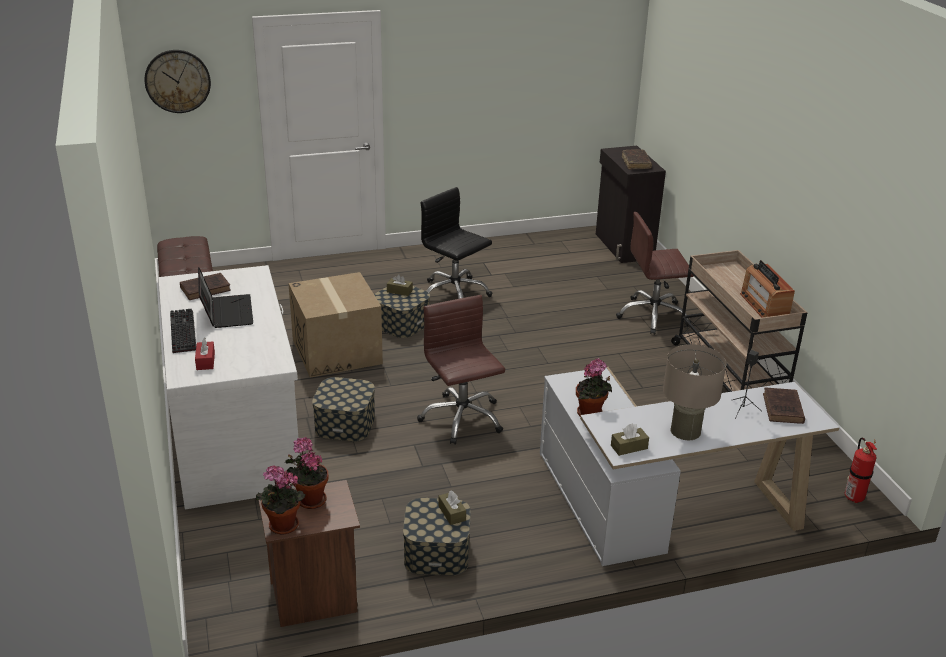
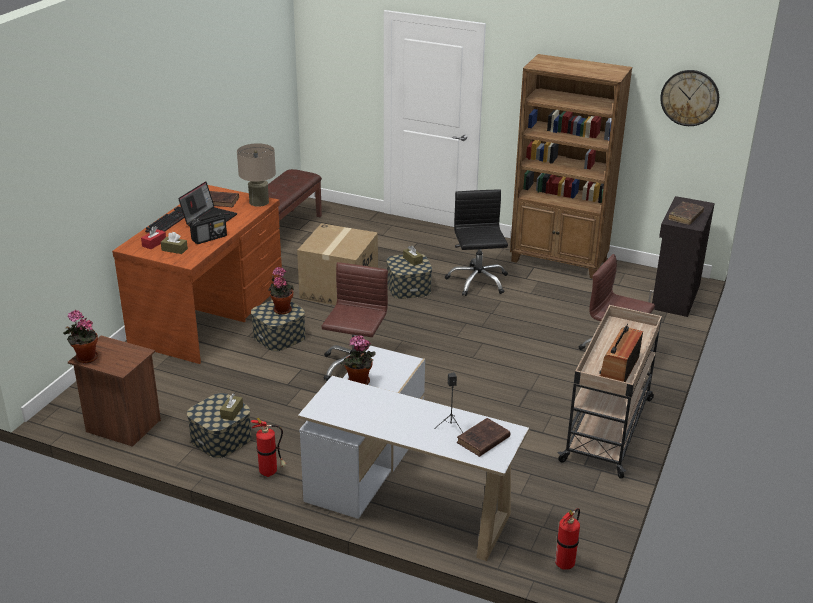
camera: 40 degrees right, 0 degrees up
(177, 81) = (327, 50): wall clock -> wall clock (689, 97)
(235, 434) = (209, 314): white desk -> brown desk
(261, 331) = (209, 238): none -> radio
(309, 500) = (119, 351): potted plant -> potted plant (281, 309)
(496, 249) = (559, 261): none -> brown bookcase
(532, 557) = (270, 472): none -> fire extinguisher
(629, 447) = (327, 409): brown tissue box -> brown tissue box (174, 249)
(685, 431) = (383, 418): beige table lamp -> beige table lamp (259, 202)

